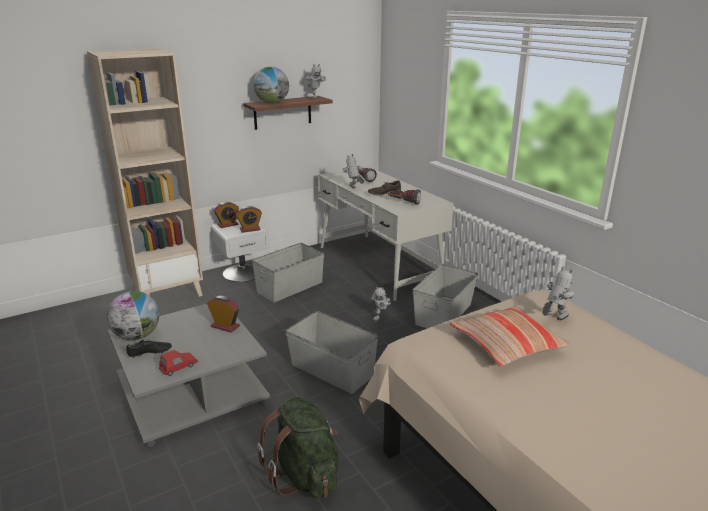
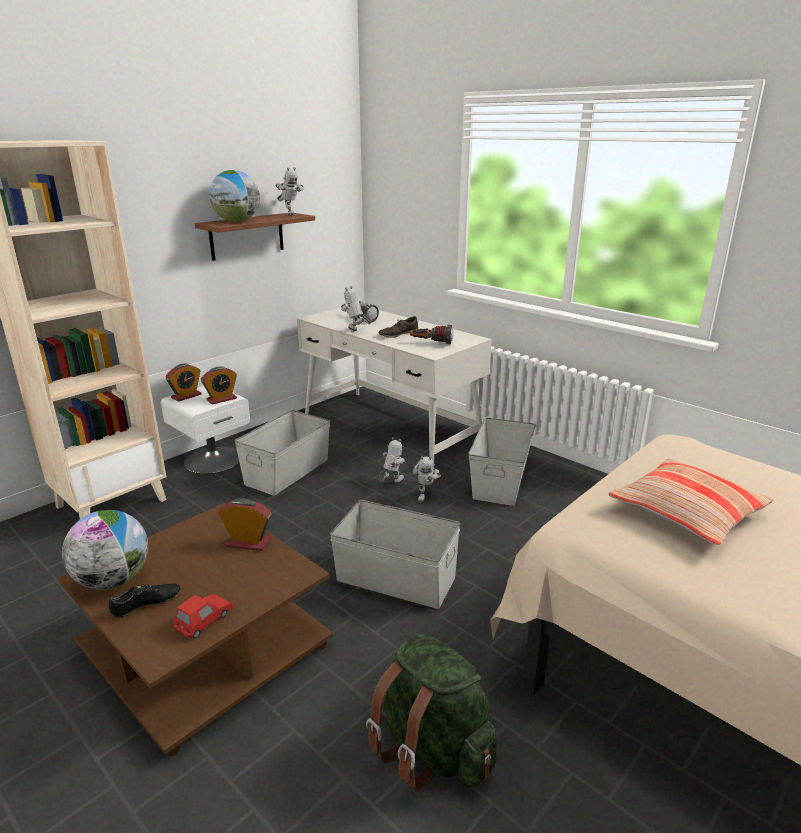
camera: 15 degrees left, 0 degrees up
(190, 392) = (204, 650): grey coffee table -> brown coffee table
(553, 320) = (712, 470): toy robot -> toy robot (391, 484)

